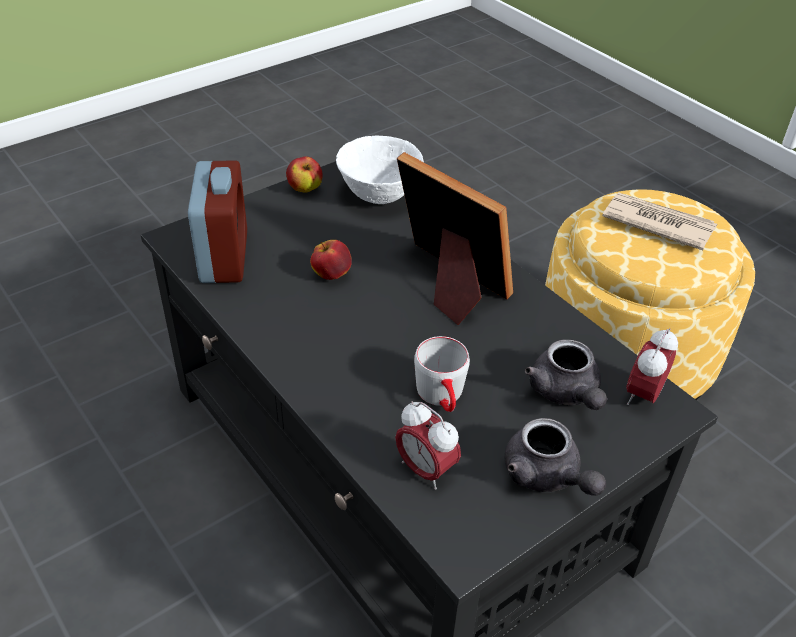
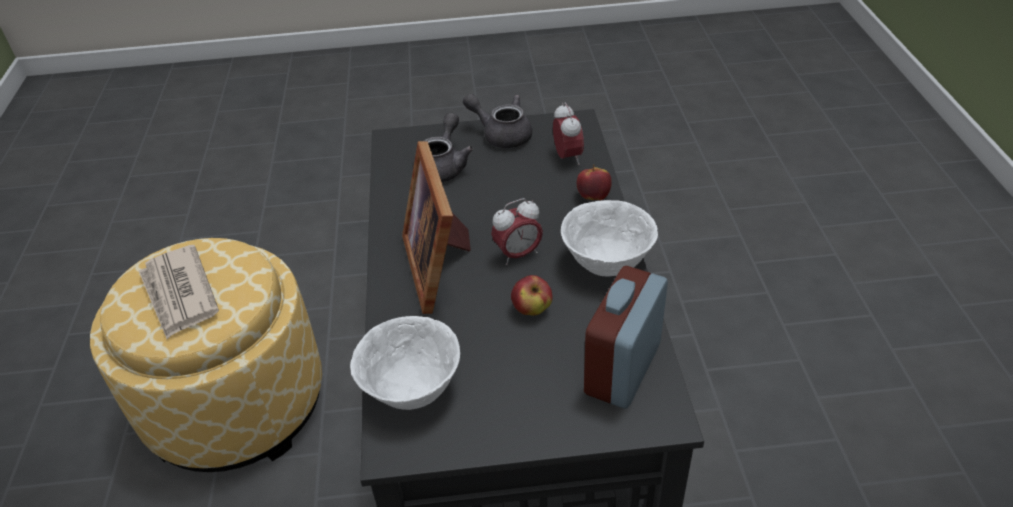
camera: 145 degrees left, 0 degrees up
(287, 340) = (606, 263): none -> white bowl
(305, 189) = (484, 435): apple -> apple (593, 197)
(442, 397) = (523, 188): grey mug -> none
(547, 476) = (502, 134): grey teapot -> grey teapot turned 60 degrees counterclockwise
(643, 395) = (398, 150): alarm clock -> alarm clock (518, 254)

